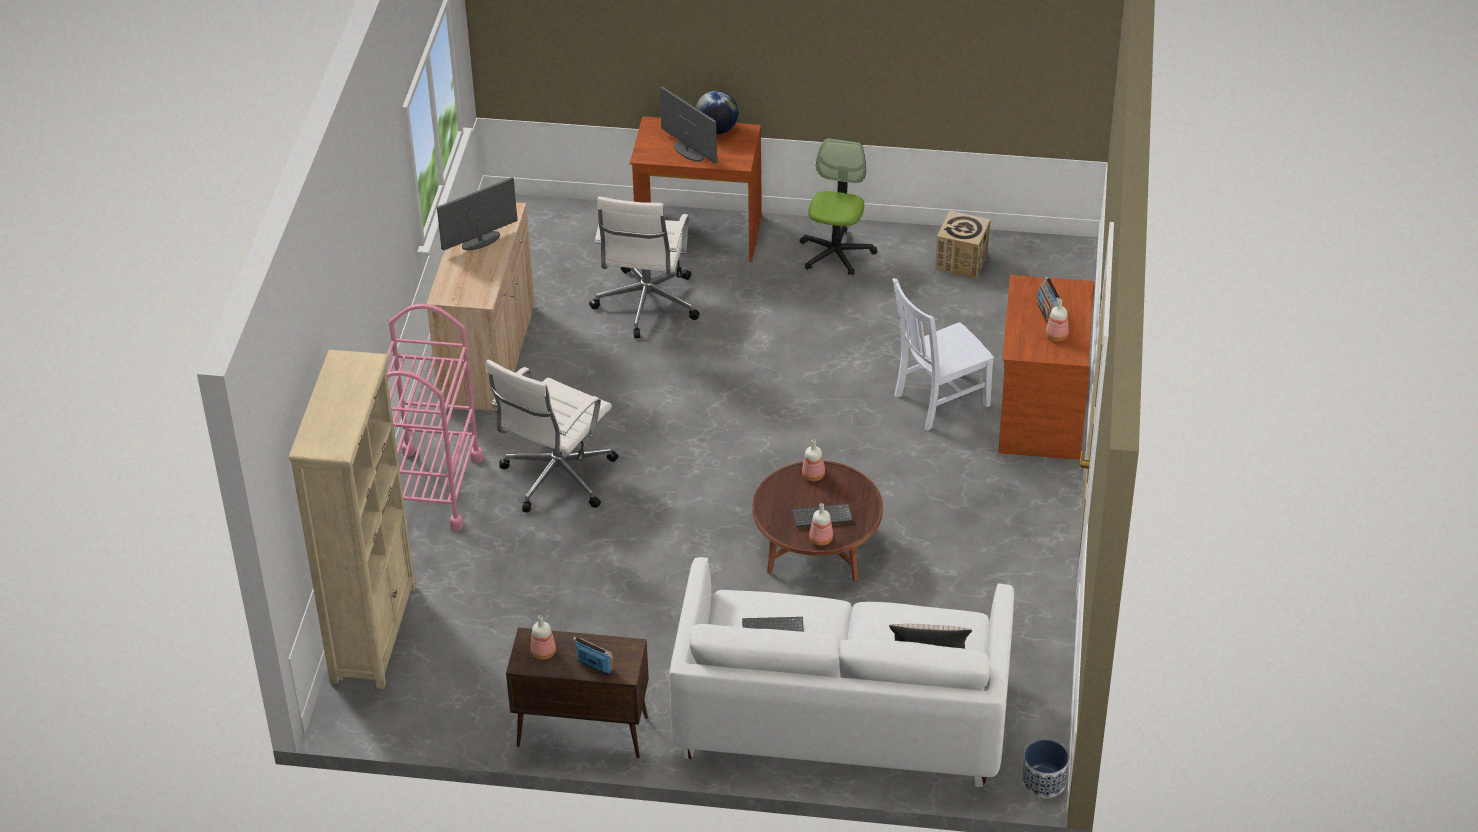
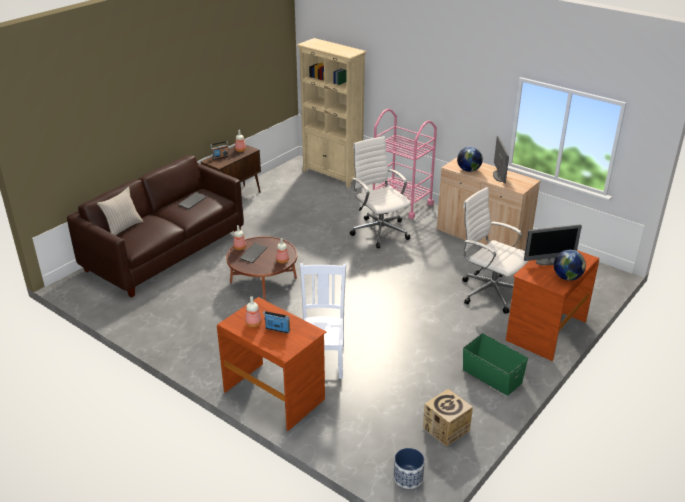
camera: 120 degrees right, 10 degrees down
(482, 277) = (468, 170): none -> globe
(836, 253) = (492, 376): office chair -> green storage box
(841, 716) = (165, 252): white sofa -> brown sofa
(1043, 782) = (64, 286): planter -> planter (408, 477)

